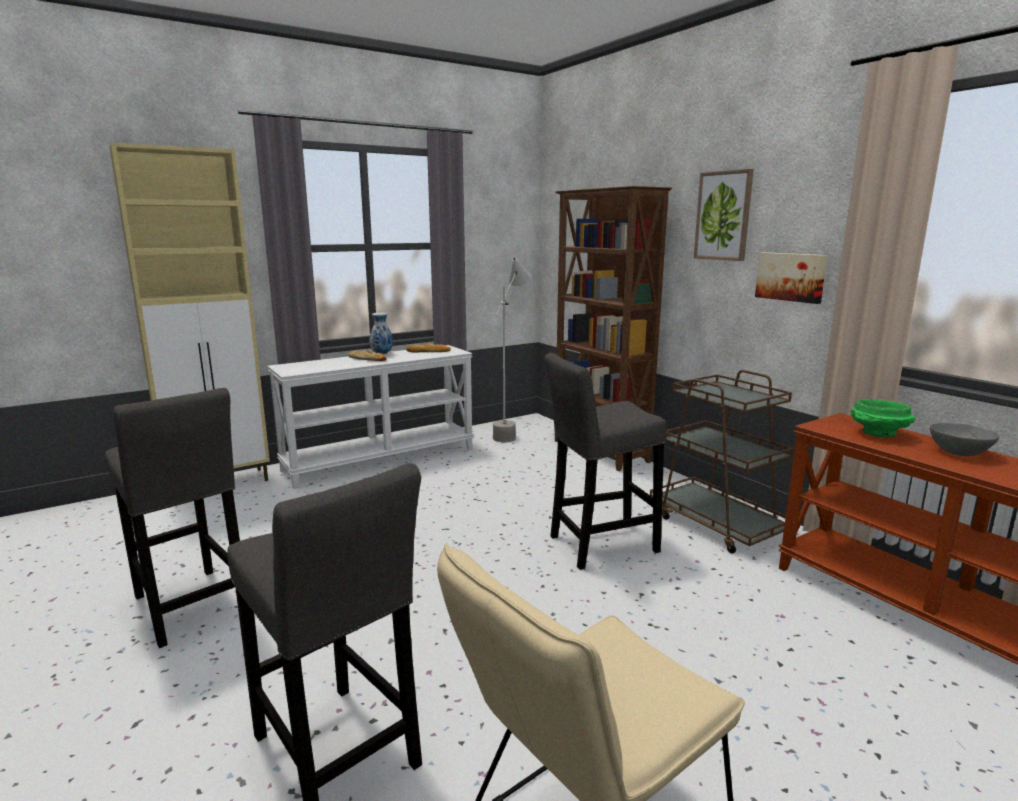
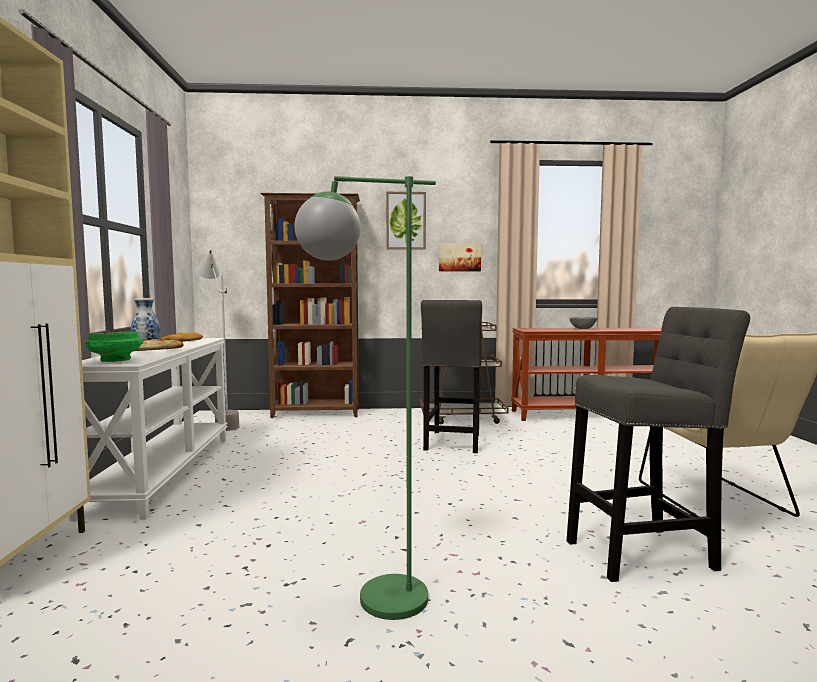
camera: 60 degrees left, 10 degrees down
(191, 608) = (369, 602): grey stool -> green floor lamp
(877, 434) = (549, 329): green bowl -> green bowl (115, 361)

